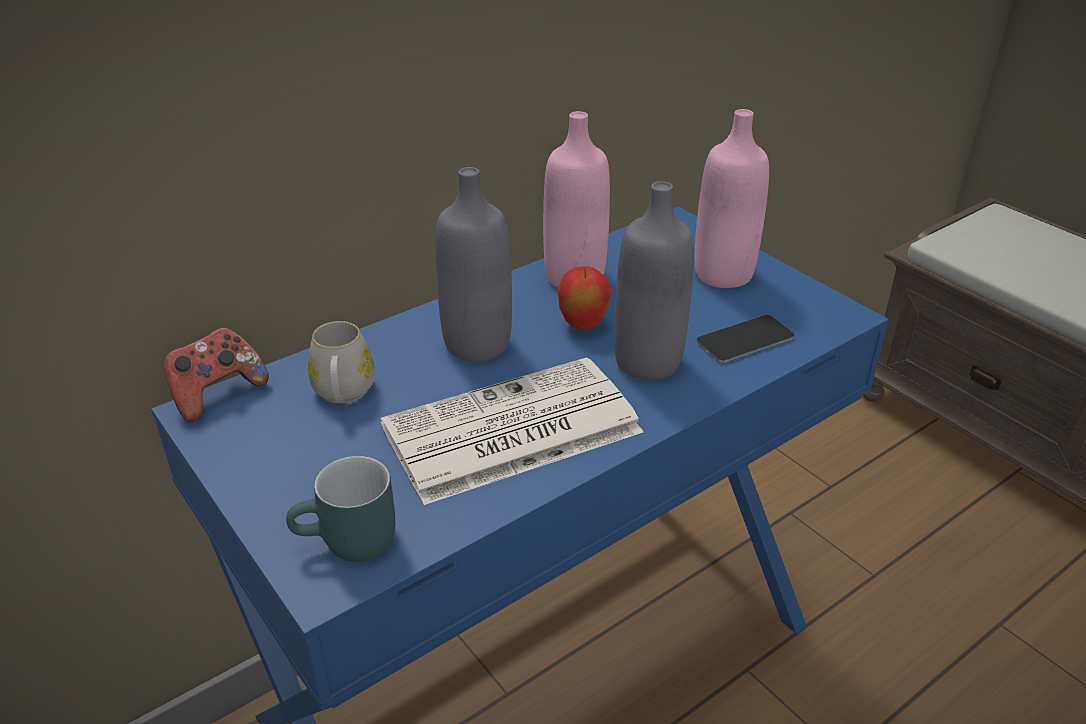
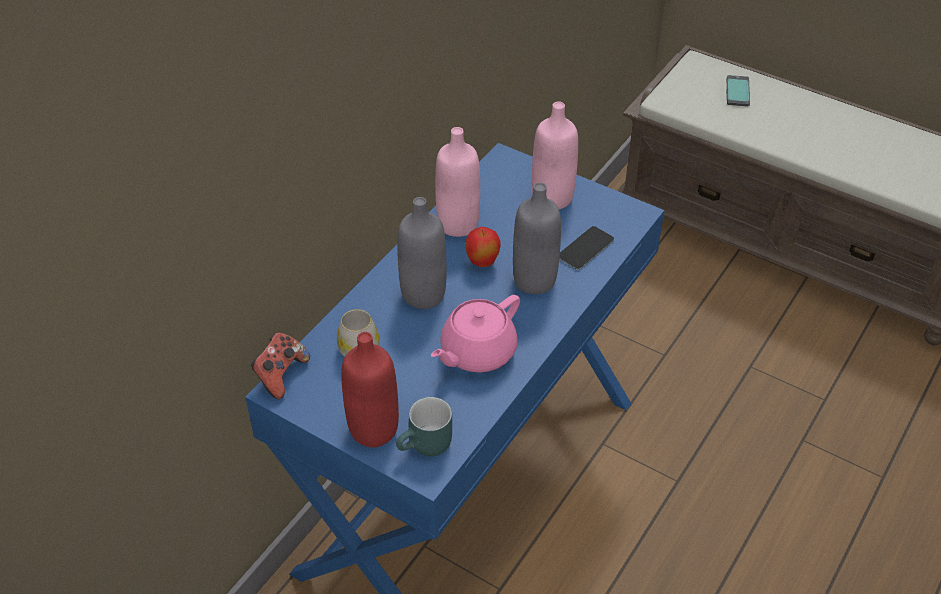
camera: 20 degrees left, 10 degrees up
(288, 497) = (373, 429): none -> red bottle
(509, 432) = (476, 352): newspaper -> pink teapot
(1051, 253) = (737, 91): none -> phone

